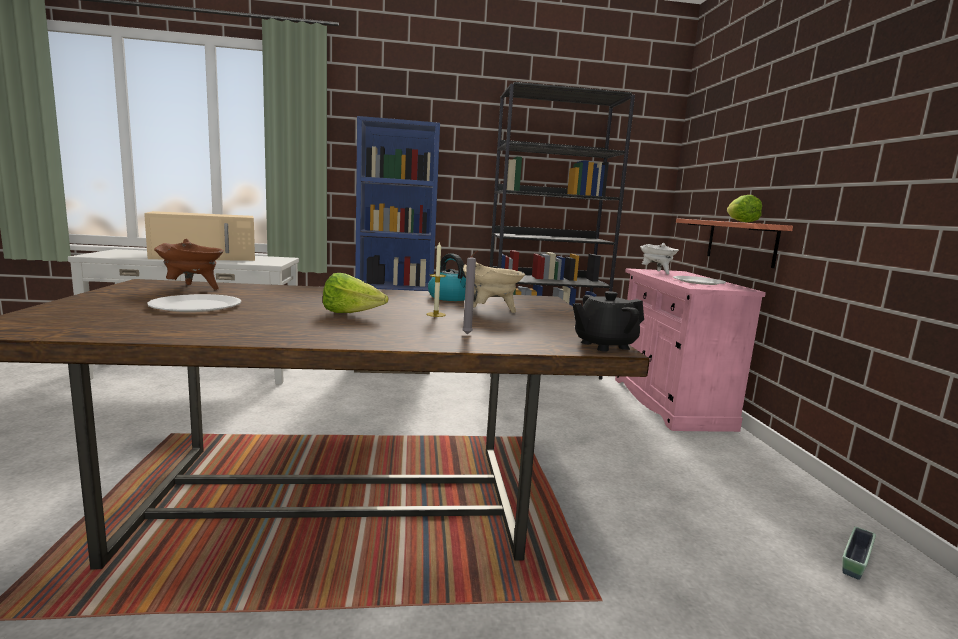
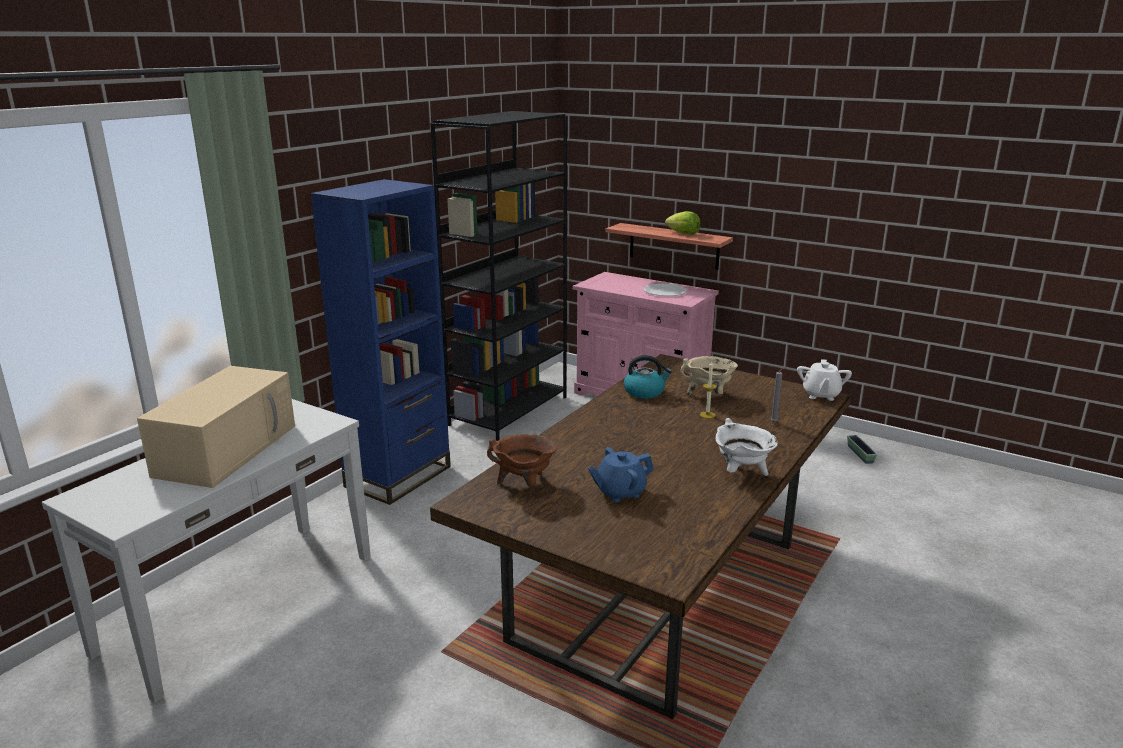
camera: 50 degrees left, 10 degrees up
(196, 306) = (620, 492): white plate -> blue teapot
(351, 314) = (690, 442): lettuce -> none
(604, 345) = (821, 395): black teapot -> white teapot
(656, 272) = (607, 285): white cooking pot -> white cooking pot (741, 473)

